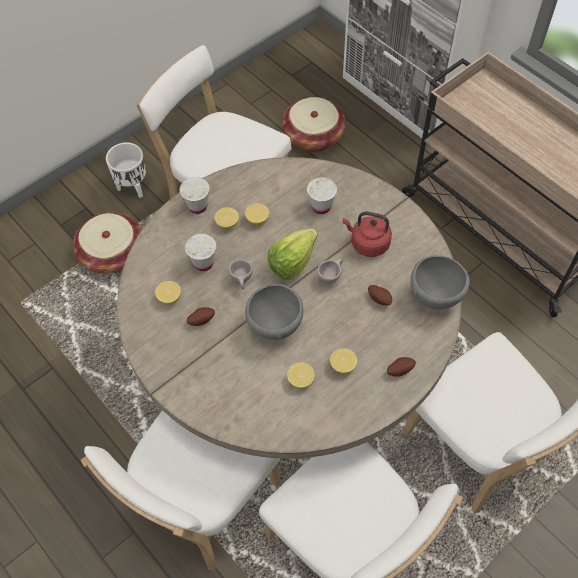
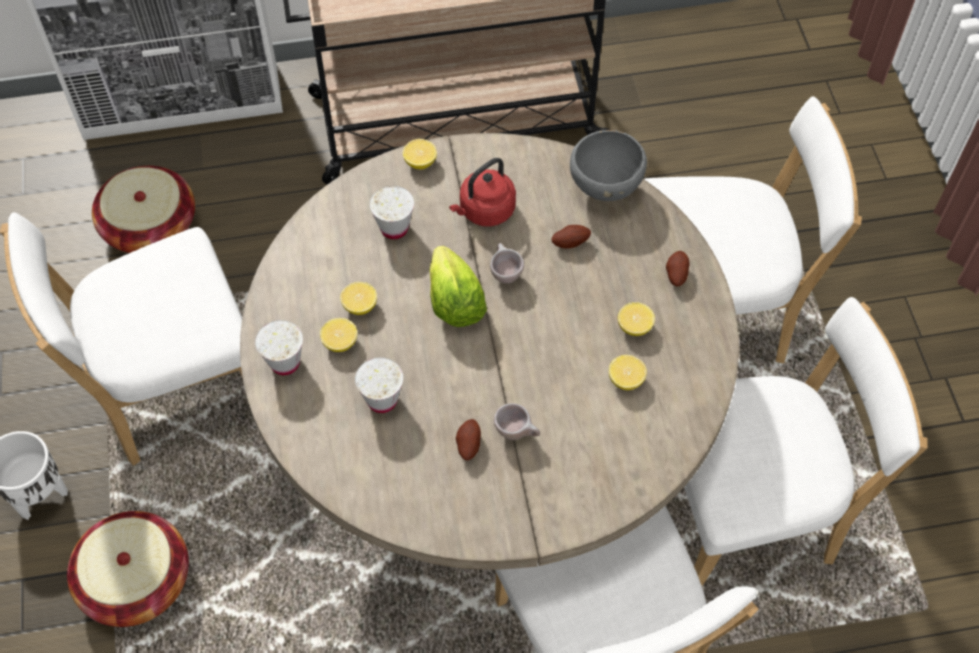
camera: 60 degrees left, 0 degrees up
(169, 297) = (407, 466): lemon -> lemon (420, 162)
(242, 281) = (443, 370): beige cup -> beige cup (517, 433)
(275, 326) = (533, 367): grey bowl -> none

